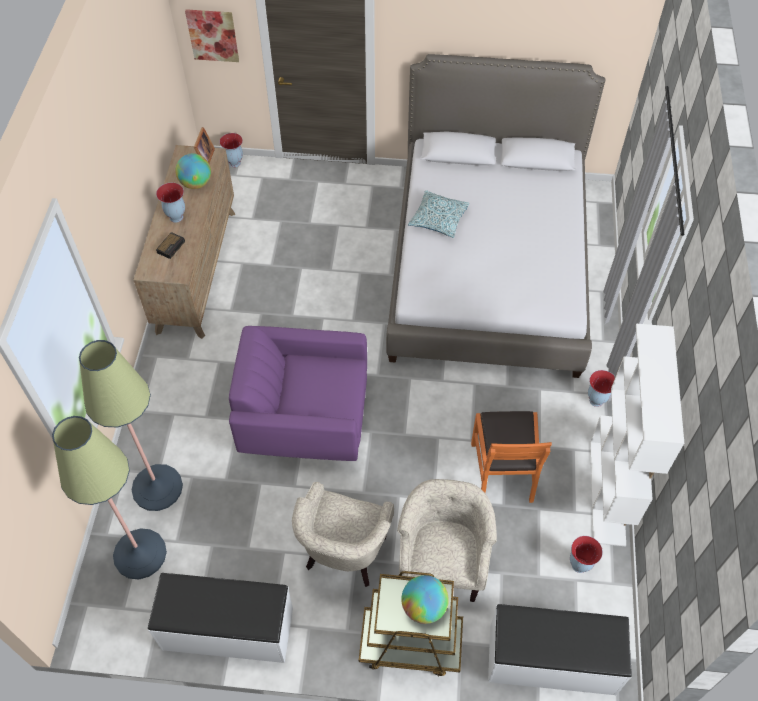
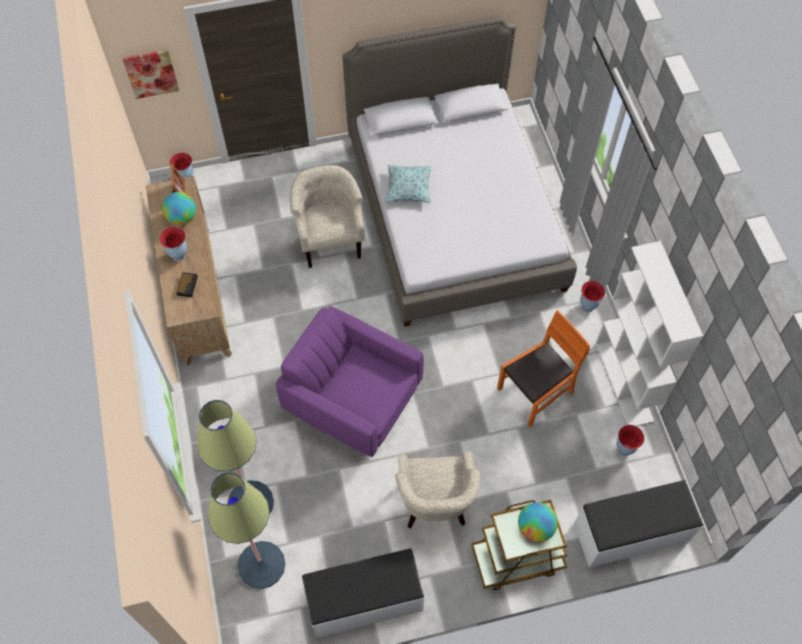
camera: 20 degrees left, 5 degrees up
(304, 418) = (352, 400): purple armchair -> purple armchair turned 45 degrees clockwise
(441, 565) = (517, 487): beige armchair -> beige armchair (330, 242)
(503, 471) = (535, 392): orange chair -> orange chair turned 105 degrees counterclockwise

